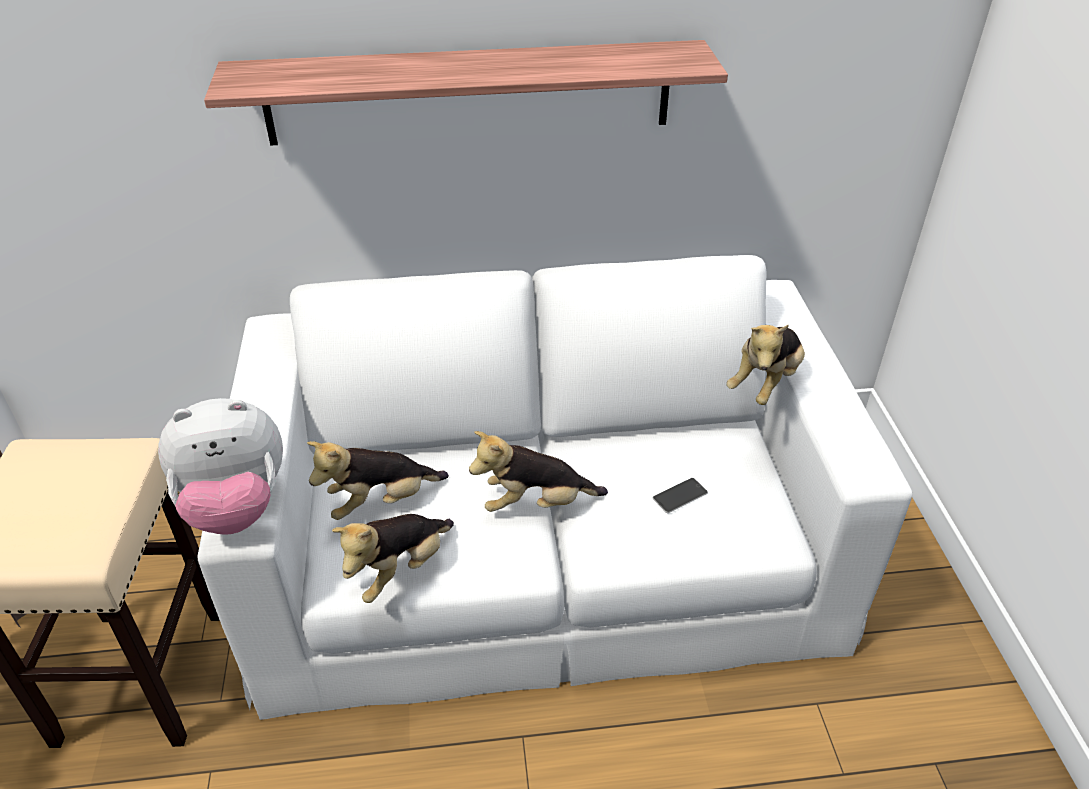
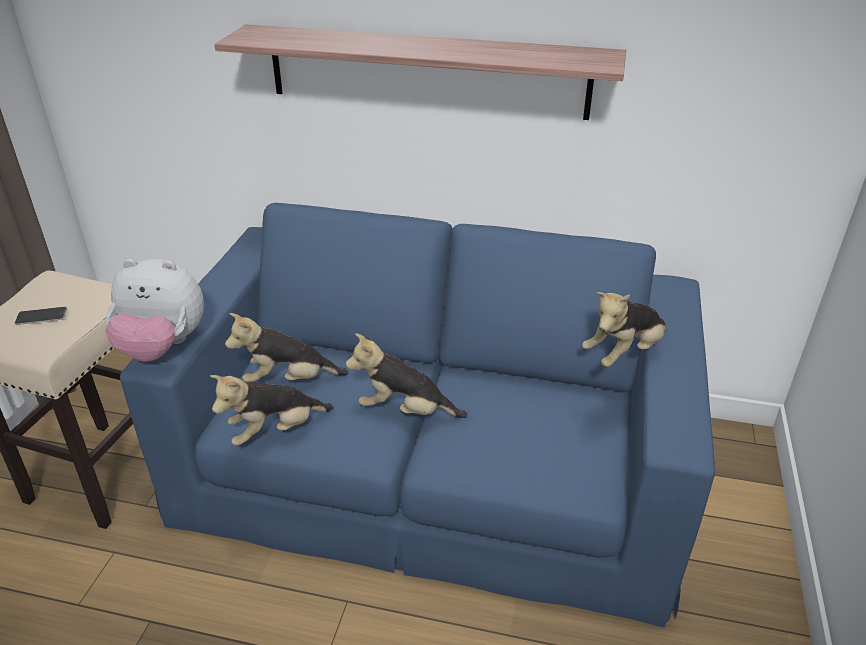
camera: 20 degrees right, 5 degrees down
(545, 551) = (434, 466): white sofa -> blue sofa
(680, 495) = (525, 433): phone -> phone (41, 316)

